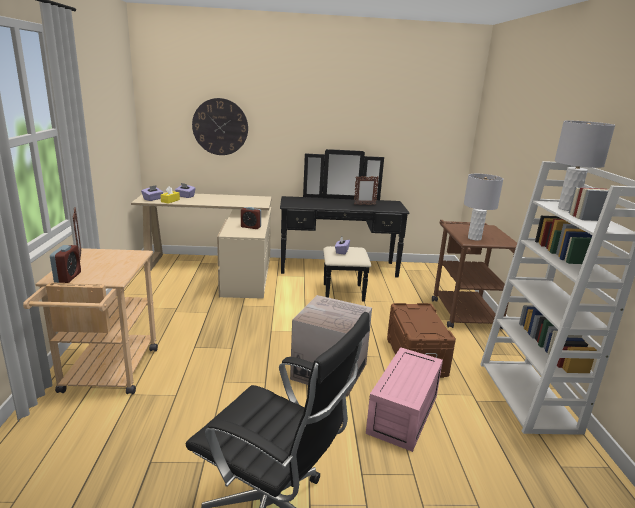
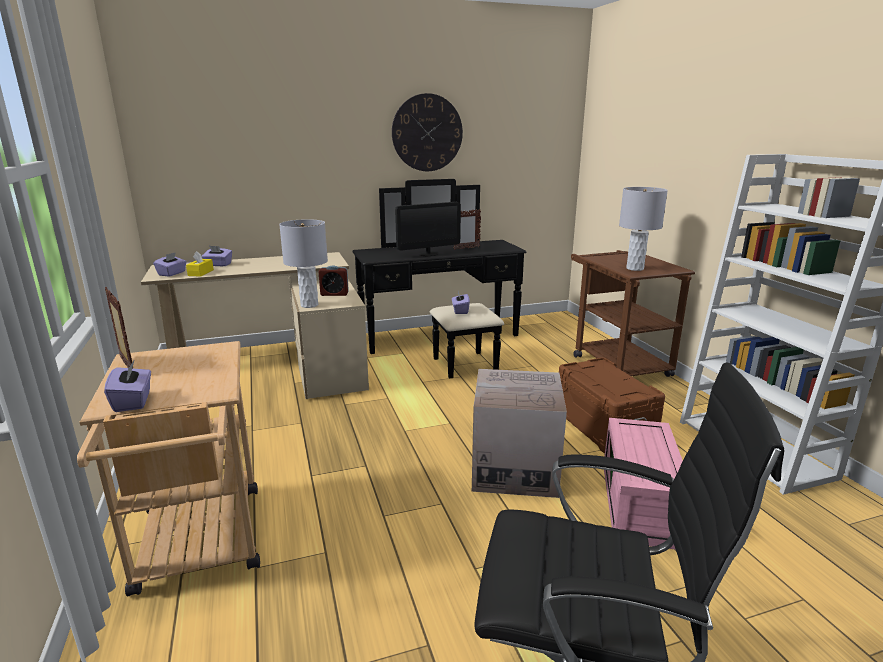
camera: 15 degrees left, 0 degrees up
(68, 277) = (133, 401): alarm clock -> purple tissue box
(220, 127) = (257, 160): wall clock -> wall clock (427, 133)
(331, 206) = (428, 254): none -> monitor
(567, 209) = (789, 209): grey table lamp -> grey table lamp (309, 305)

